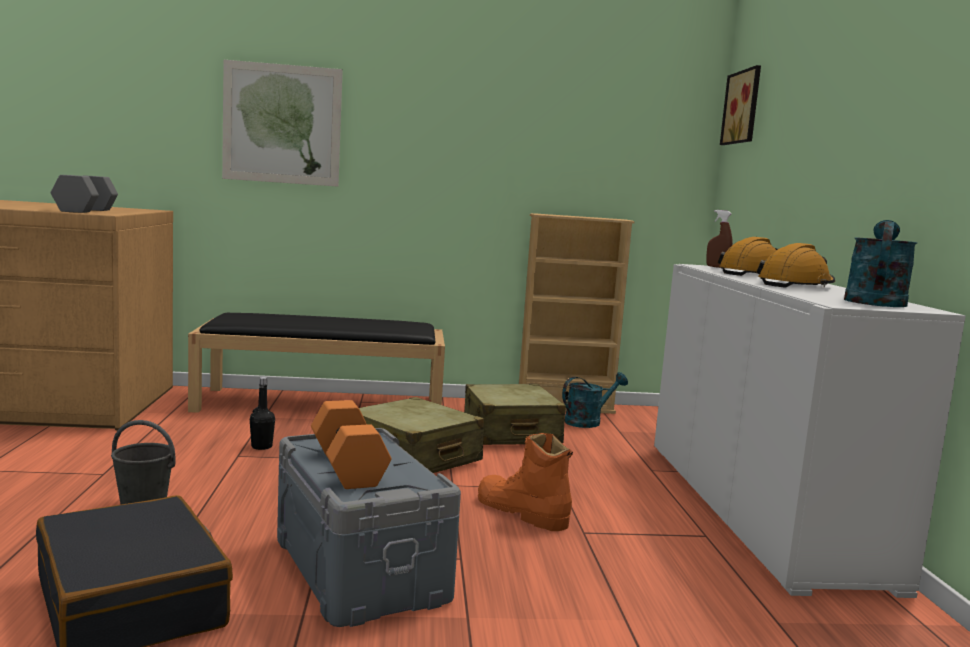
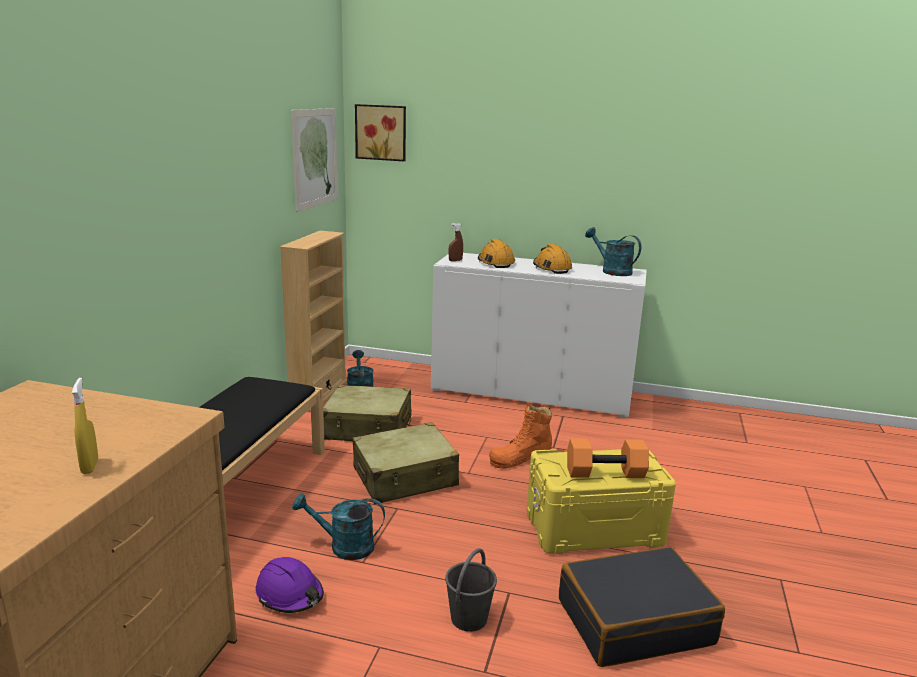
camera: 70 degrees left, 10 degrees up
(24, 207) = (90, 466): none -> yellow spray bottle
(85, 210) = (127, 428): grey dumbbell -> none
(181, 438) = (290, 595): none -> purple hard hat
(261, 446) = (344, 547): black bottle -> turquoise watering can
(282, 124) = (107, 218): picture -> picture (315, 158)
(357, 569) = (594, 529): grey storage box -> yellow storage box

